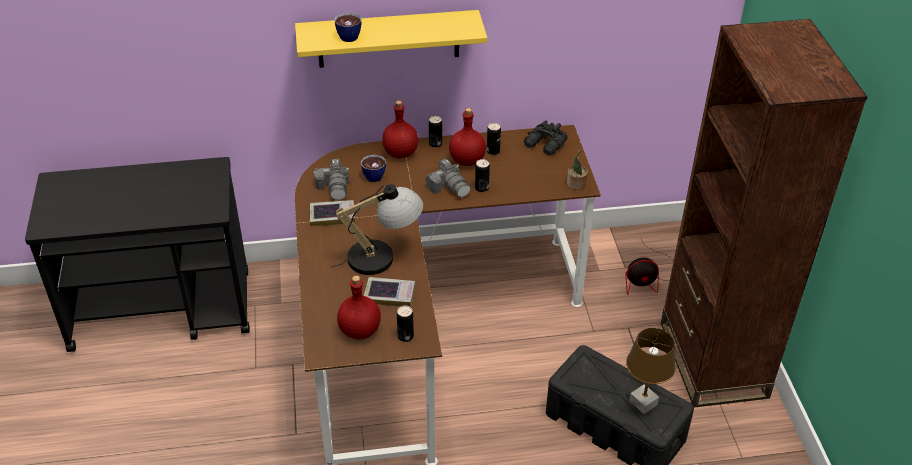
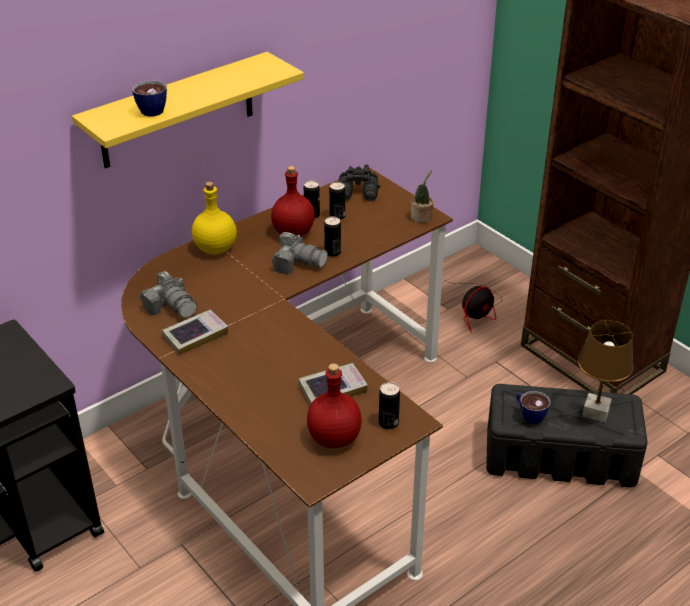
camera: 30 degrees left, 5 degrees down
(373, 174) = (204, 279): cup -> cup (529, 415)
(383, 256) = (290, 354): table lamp -> none
(400, 152) = (215, 248): red bottle -> yellow bottle
(435, 144) = (245, 228): can -> can (337, 216)

